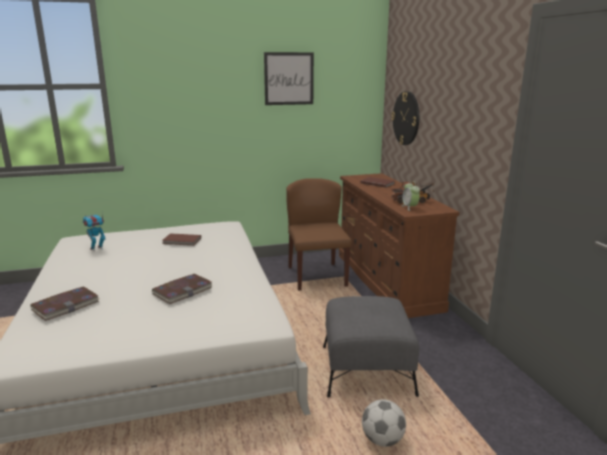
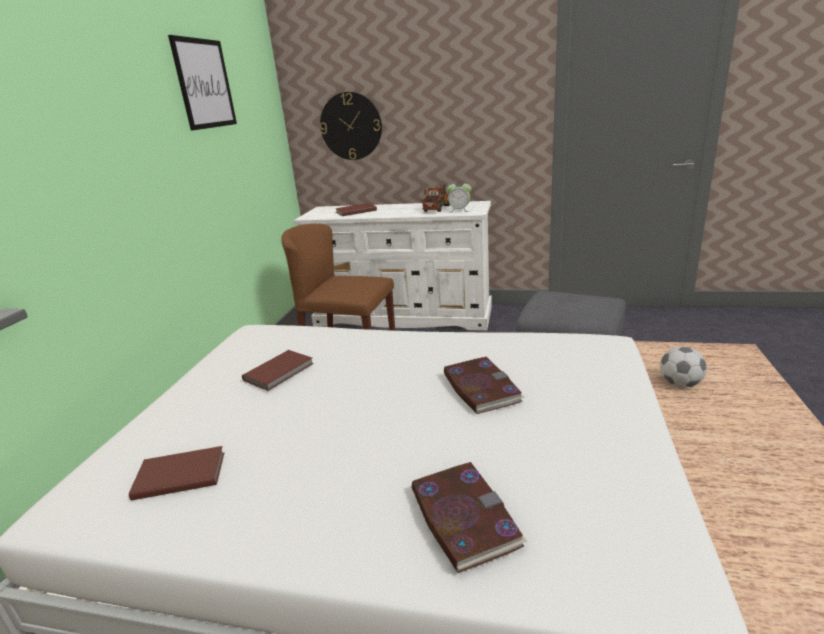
camera: 60 degrees left, 5 degrees up
(97, 249) = (179, 474): toy robot -> brown book
(387, 280) = (404, 316): brown dresser -> white dresser

